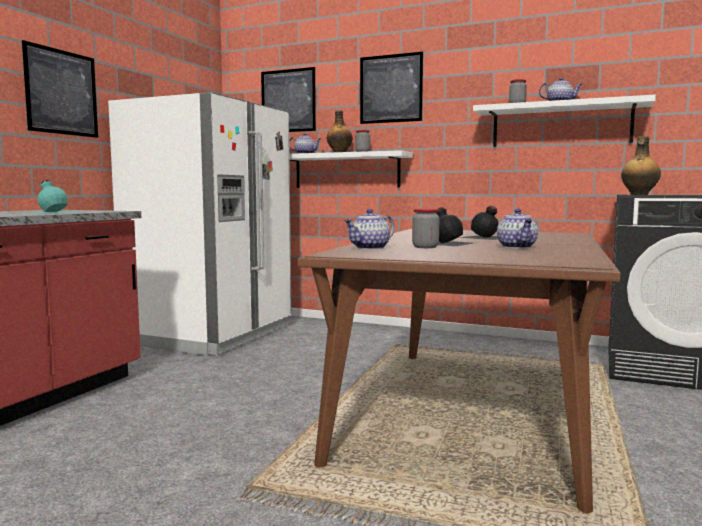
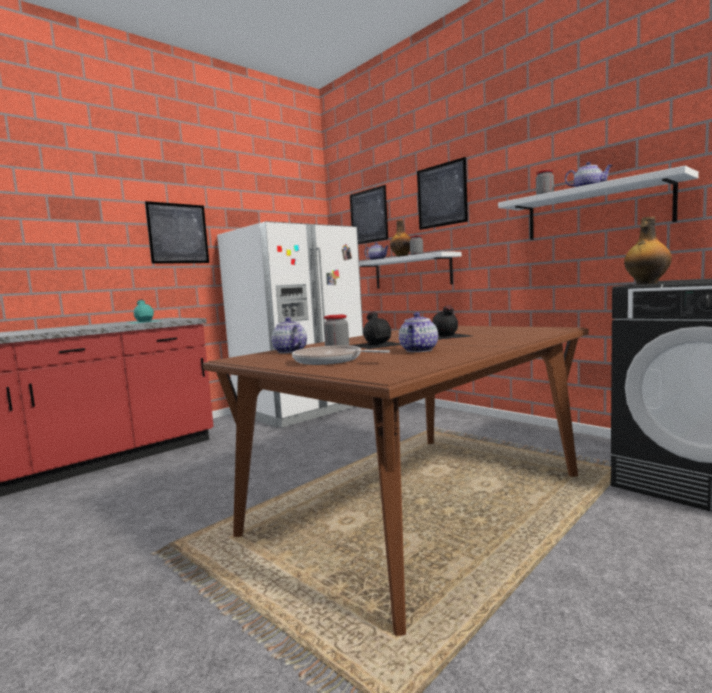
camera: 25 degrees right, 0 degrees up
(369, 248) = (289, 351): teapot -> teapot turned 75 degrees clockwise
(466, 254) = (331, 361): none -> frying pan

